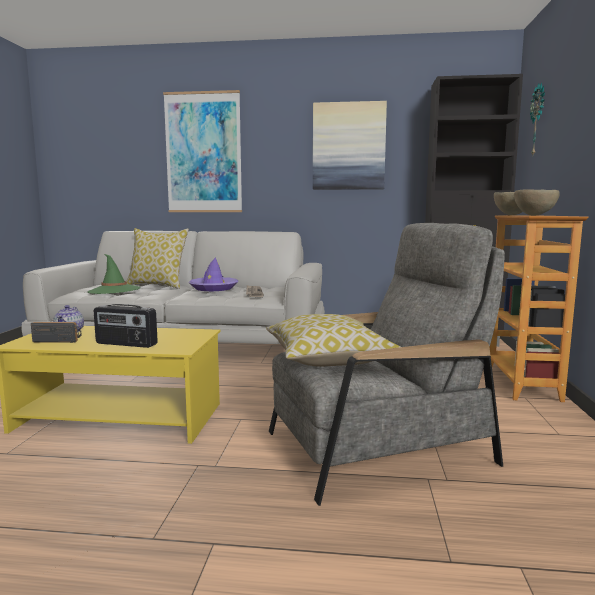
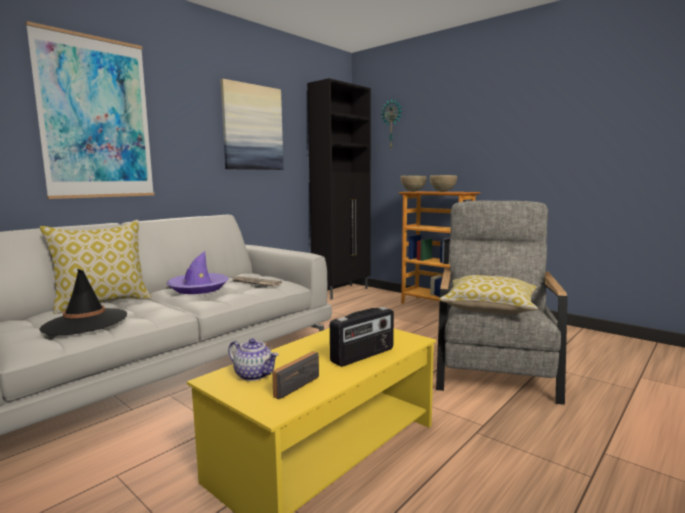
camera: 55 degrees left, 0 degrees up
(114, 290) = (85, 322): green hat -> black hat

